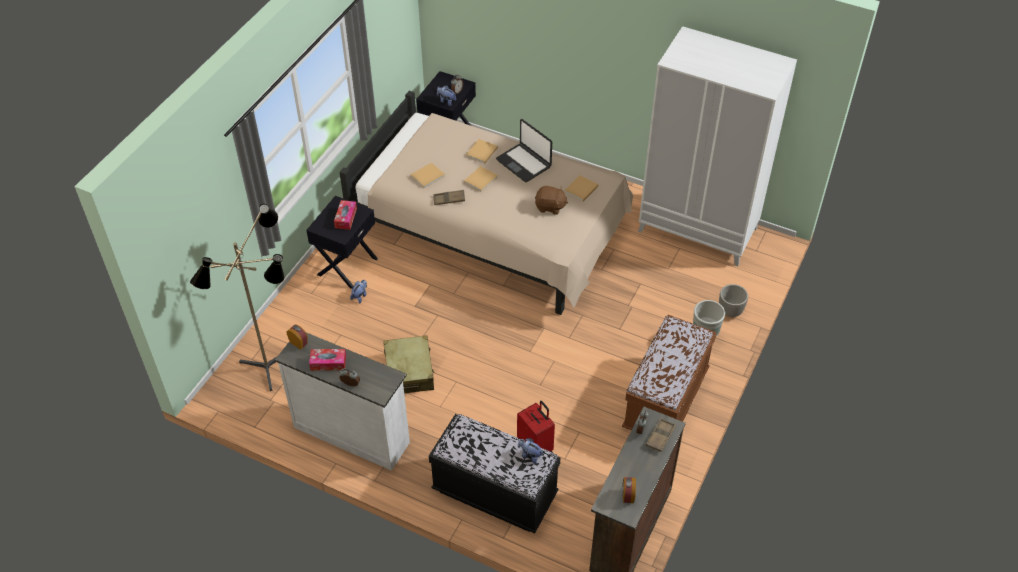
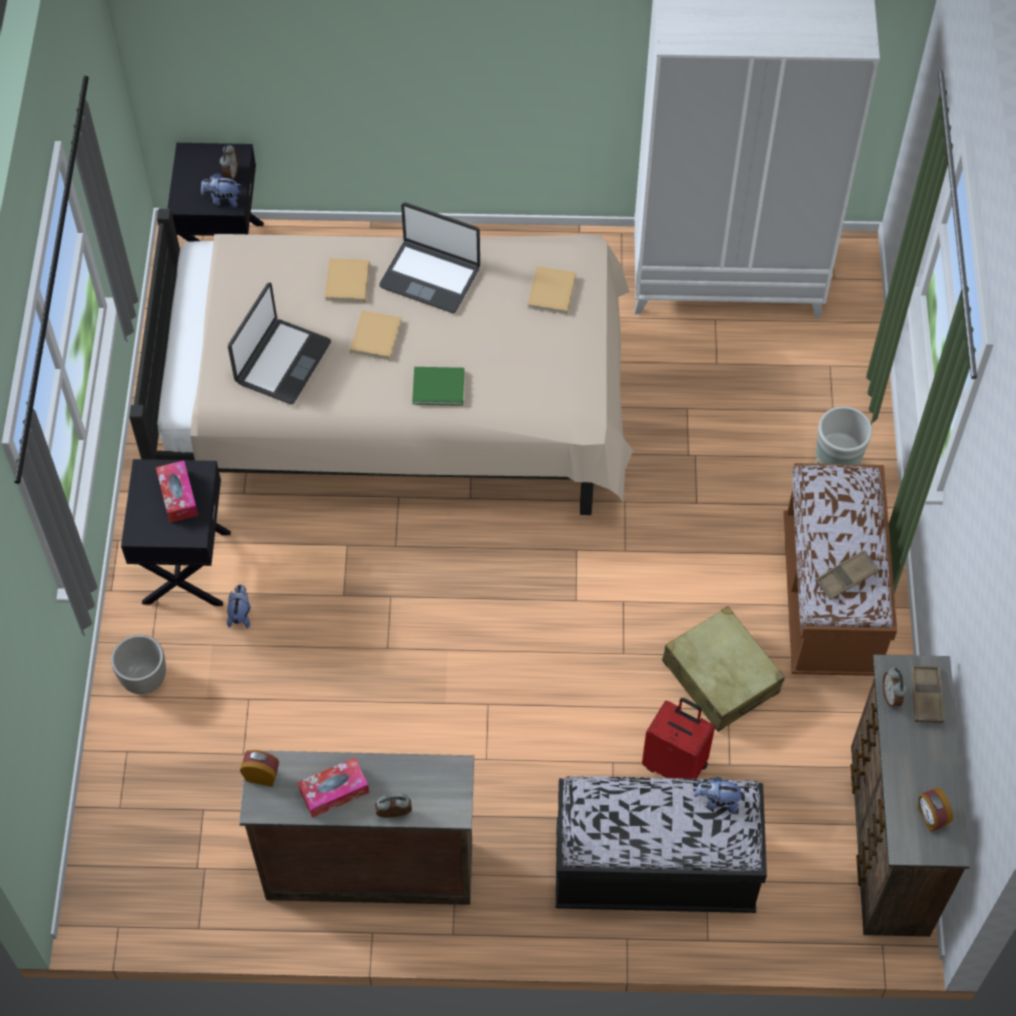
camera: 25 degrees left, 10 degrees up
(271, 371) = (167, 814): floor lamp -> none
(352, 433) = (368, 868): white dresser -> brown dresser
(409, 371) = (401, 718): beige suitcase -> beige suitcase (720, 677)
(428, 176) = (282, 362): beige book -> laptop
(449, 199) = (342, 394): brown tray -> brown tray (846, 577)
(498, 212) = (440, 387): none -> green book
(550, 207) = (519, 344): brown plush toy -> none
(730, 311) = (849, 403): planter -> planter (145, 679)

